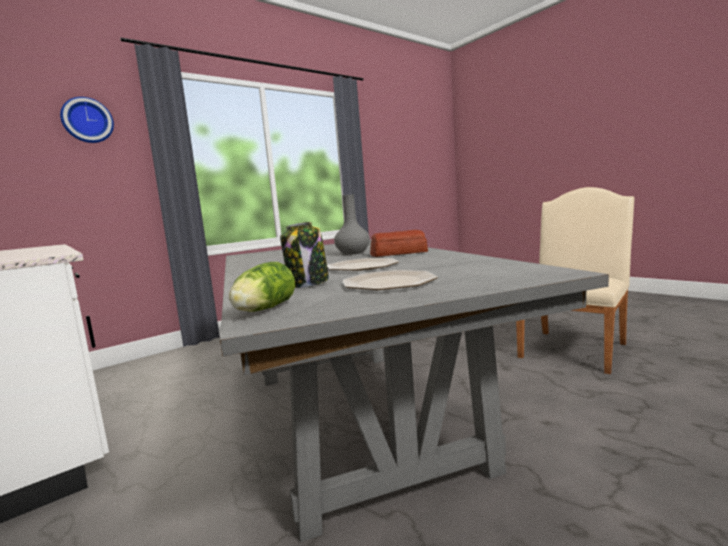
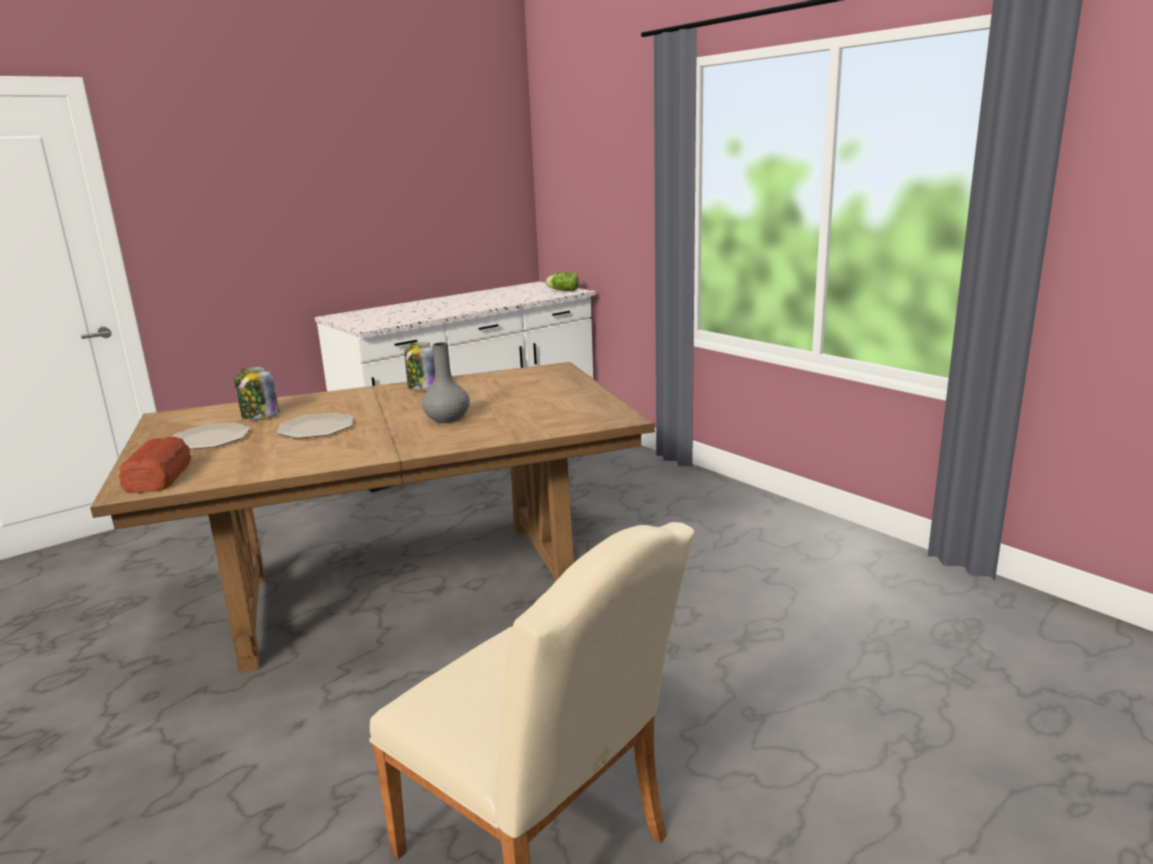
camera: 90 degrees right, 10 degrees up
(87, 121) = (624, 147): wall clock -> none
(256, 265) = (423, 387): none -> jar
(263, 310) = (189, 413): lettuce -> lettuce (562, 290)
(356, 416) = (403, 589): grey dining table -> brown dining table
(398, 253) = (394, 440): bread -> bread (160, 476)

